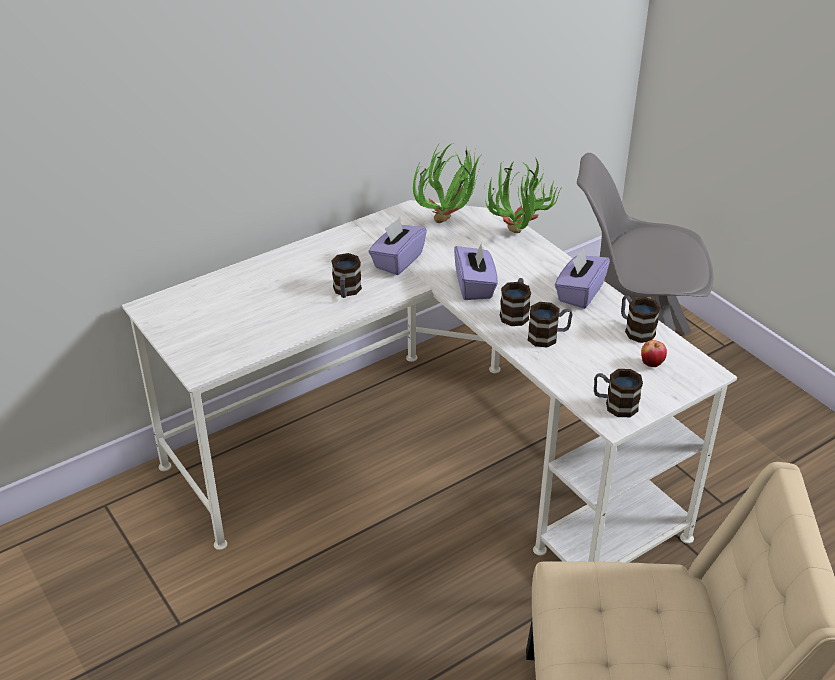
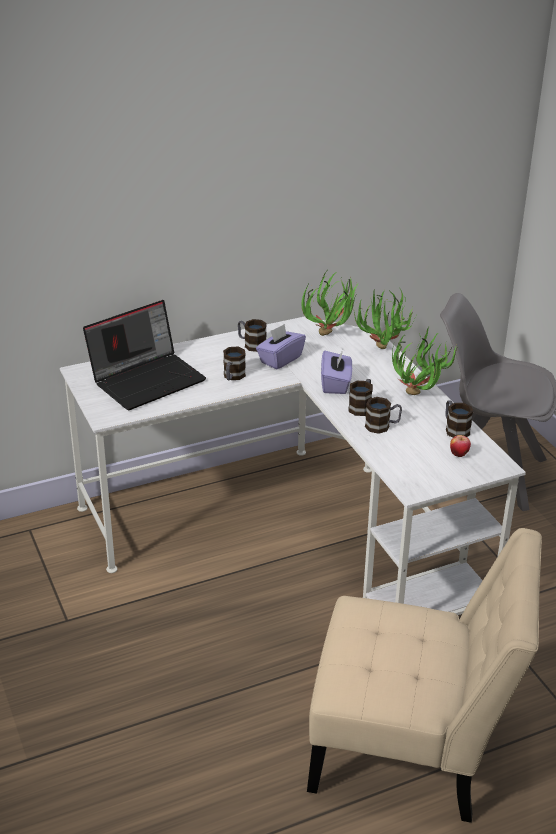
camera: 10 degrees right, 5 degrees down
(240, 307) = (147, 379): none -> laptop
(579, 293) = (418, 398): purple tissue box -> potted plant
(614, 404) = (418, 479): mug -> mug (251, 344)

